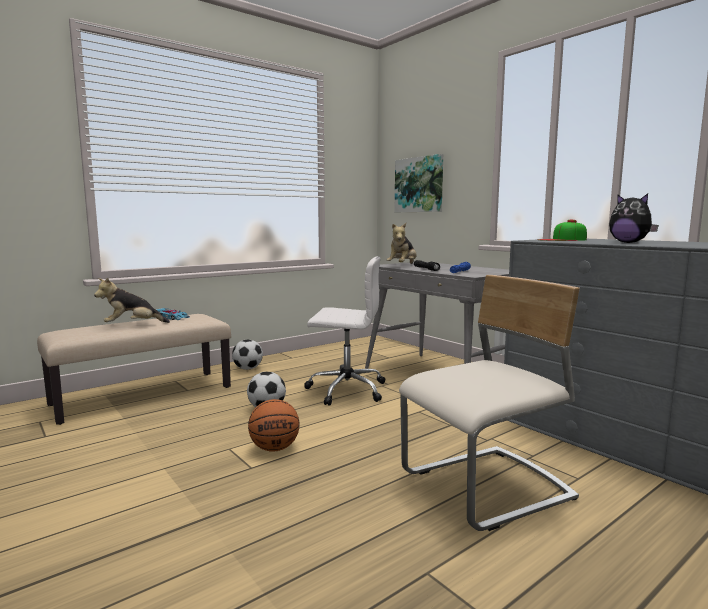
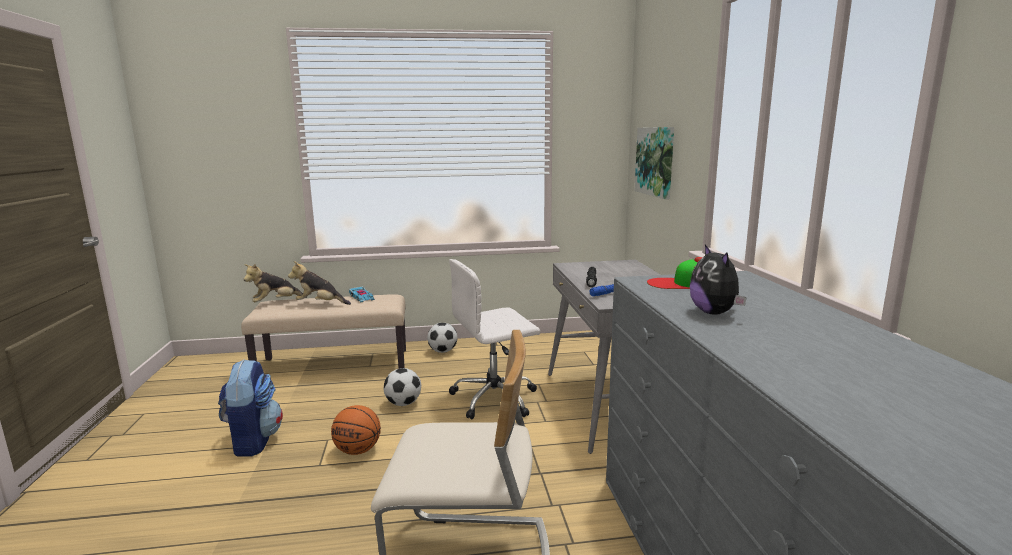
camera: 30 degrees right, 5 degrees up
(141, 469) = (253, 441): none -> backpack
(345, 390) = (495, 398): white office chair -> white office chair turned 120 degrees clockwise
(402, 266) = (583, 270): plush toy -> plush toy (275, 303)

